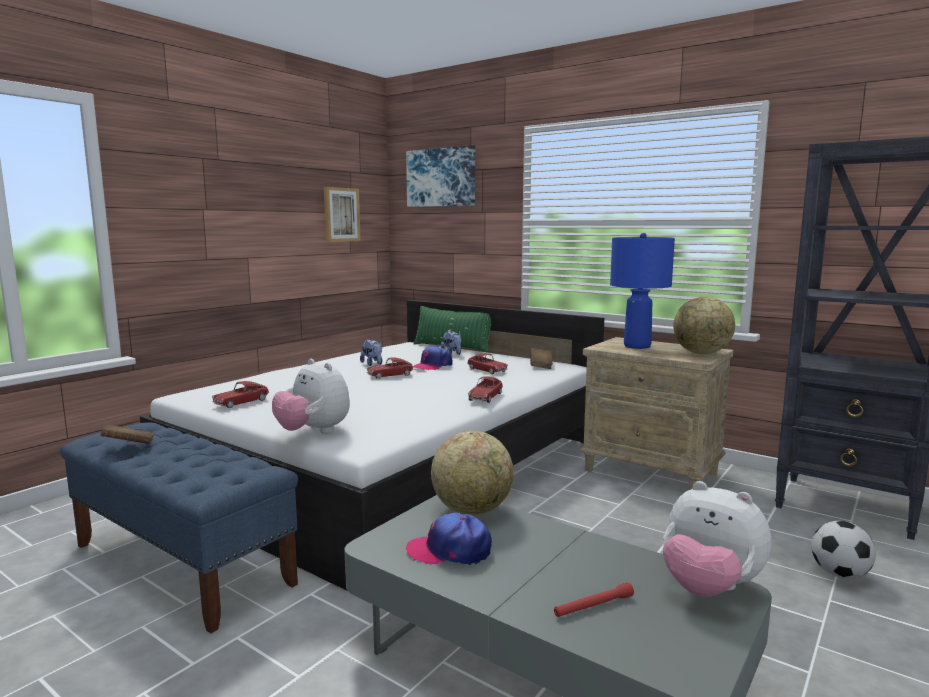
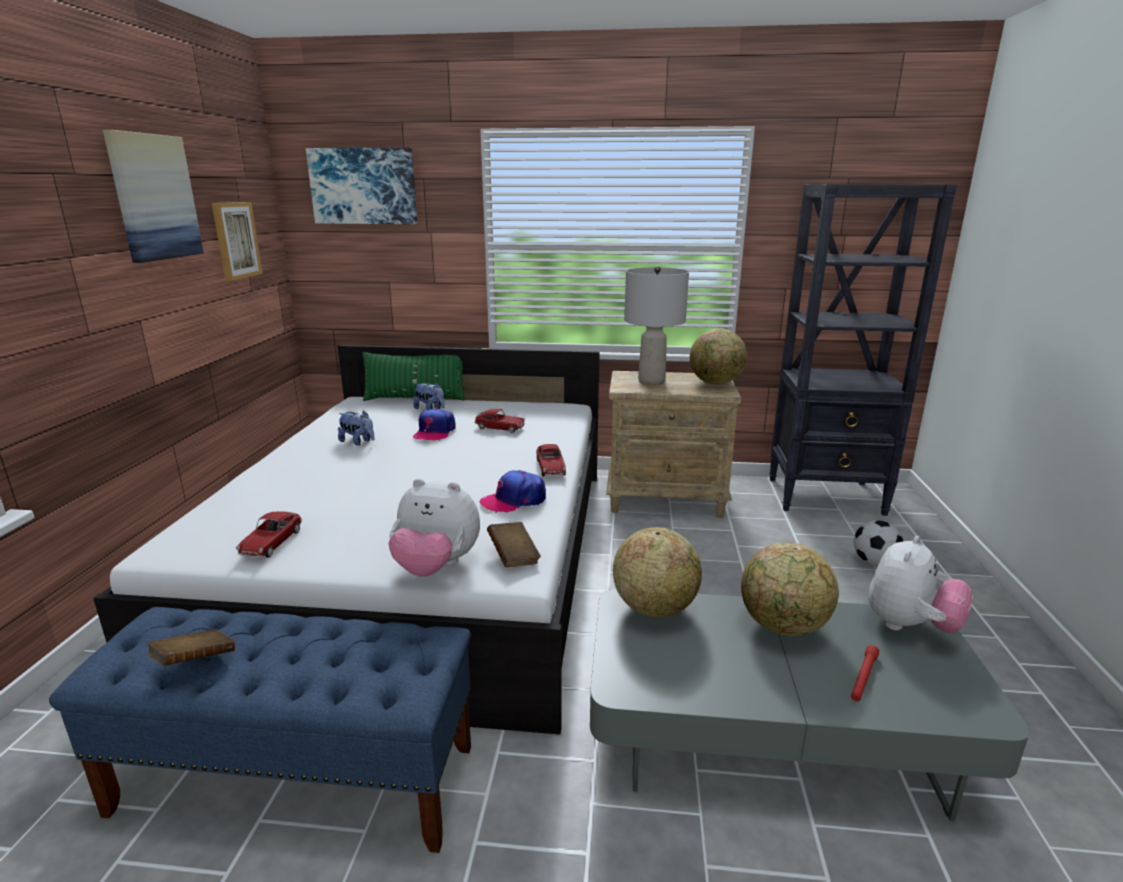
camera: 30 degrees left, 10 degrees up
(275, 178) = (154, 197): none -> picture
(390, 375) = (406, 456): toy car -> none
(450, 550) = (693, 664): cap -> cap (514, 500)
(540, 366) = (545, 411): brown book -> brown book (513, 556)
(569, 552) = (783, 627): none -> globe
(637, 346) = (651, 382): blue table lamp -> grey table lamp
(709, 588) = (909, 626): plush toy -> plush toy turned 60 degrees counterclockwise

